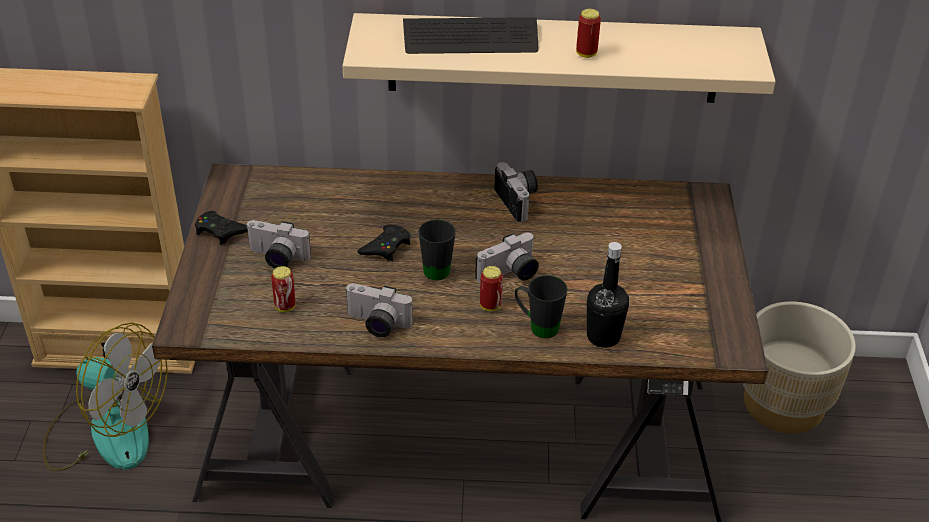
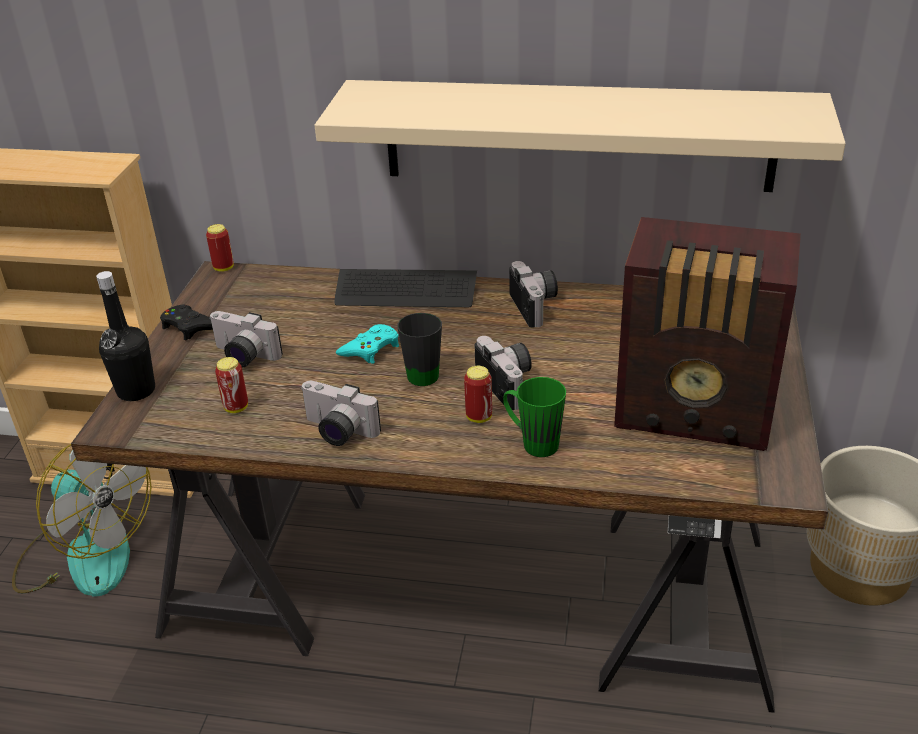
camera: 10 degrees right, 5 degrees down
(386, 247) = (370, 349): black game controller -> turquoise game controller
(470, 39) = (472, 101): keyboard -> keyboard (406, 291)
(510, 275) = (510, 384): camera -> camera turned 90 degrees counterclockwise
(537, 326) = (532, 442): black mug -> green mug
(586, 54) = (607, 115): can -> can (224, 268)
(603, 336) = (614, 459): black bottle -> black bottle (136, 390)
(663, 295) = (697, 414): none -> radio

